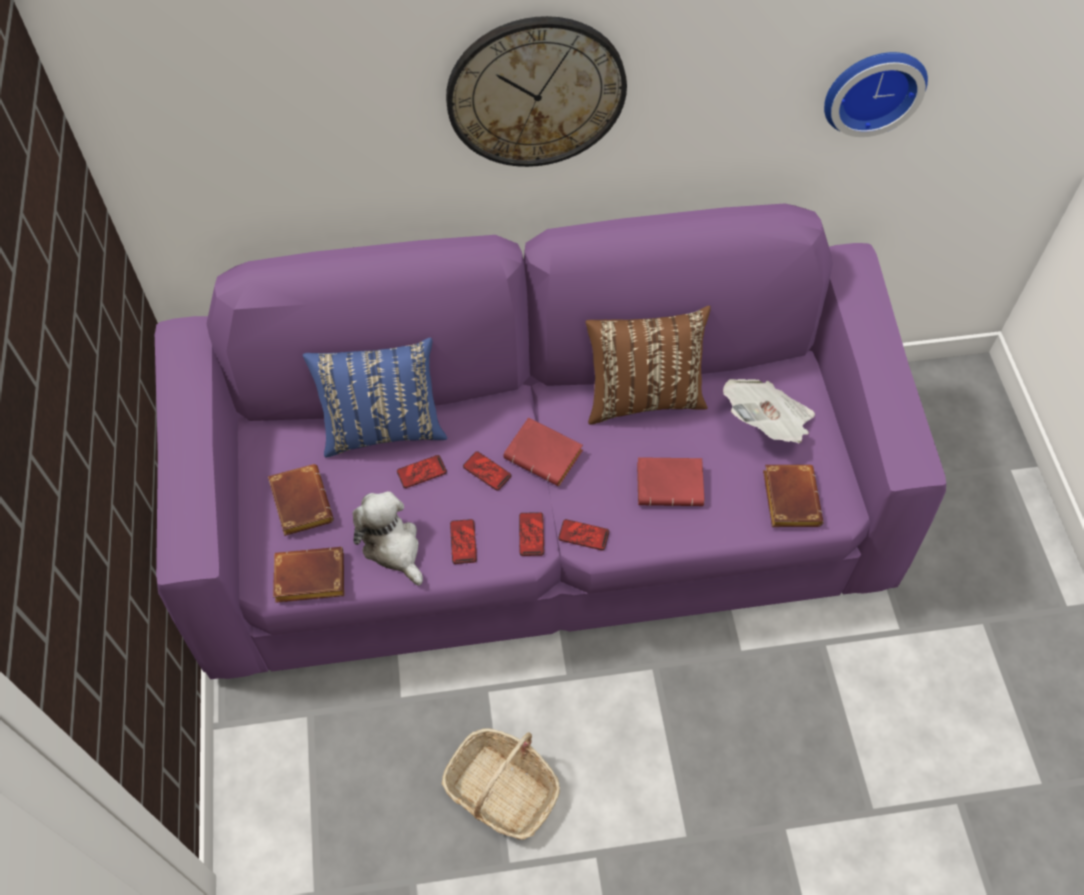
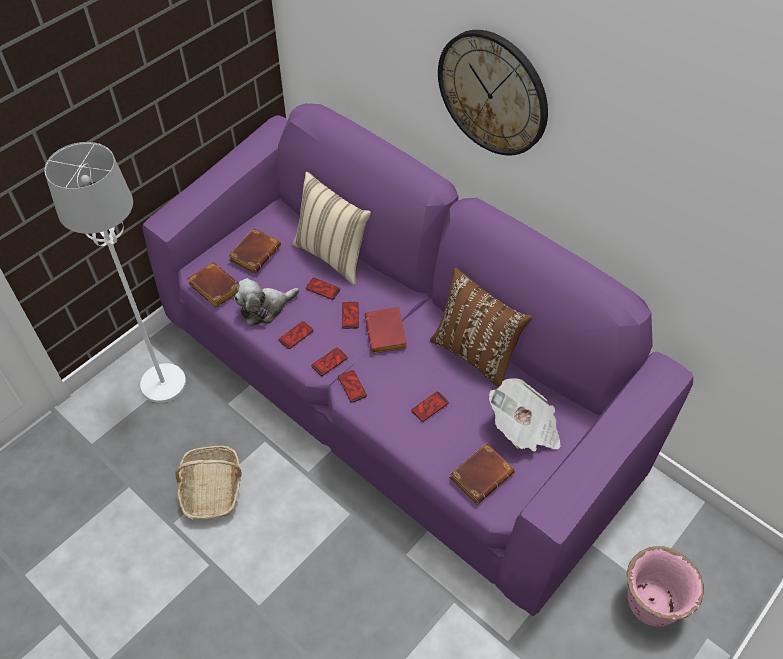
camera: 50 degrees right, 5 degrees down
(304, 750) = (163, 384): none -> white floor lamp
(383, 428) = (333, 255): blue pillow -> beige pillow
(392, 547) = (265, 308): plush toy -> plush toy turned 135 degrees counterclockwise
(671, 484) = (430, 407): red book -> phone
(872, 88) = (719, 241): wall clock -> none
(949, 485) = (650, 603): none -> pink planter

